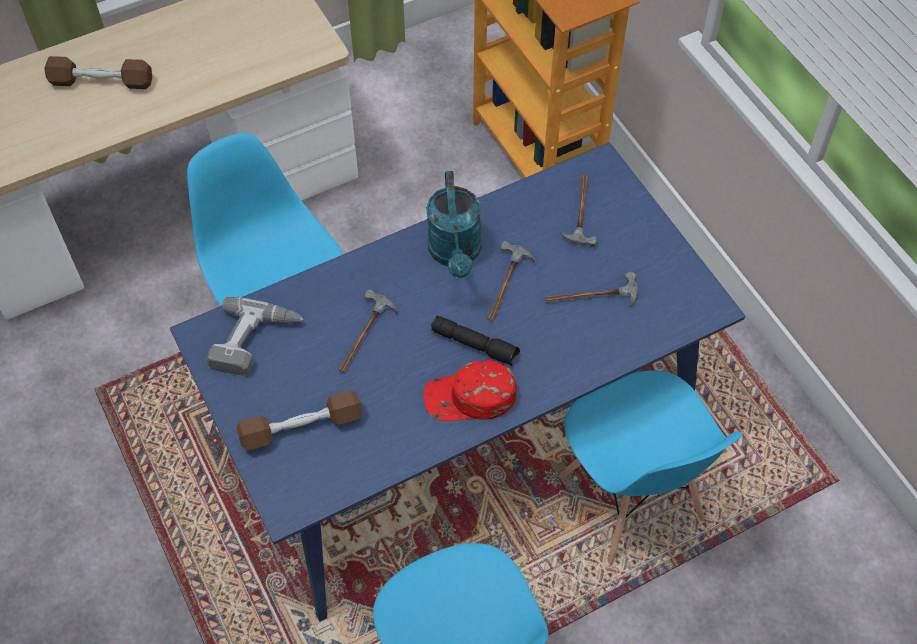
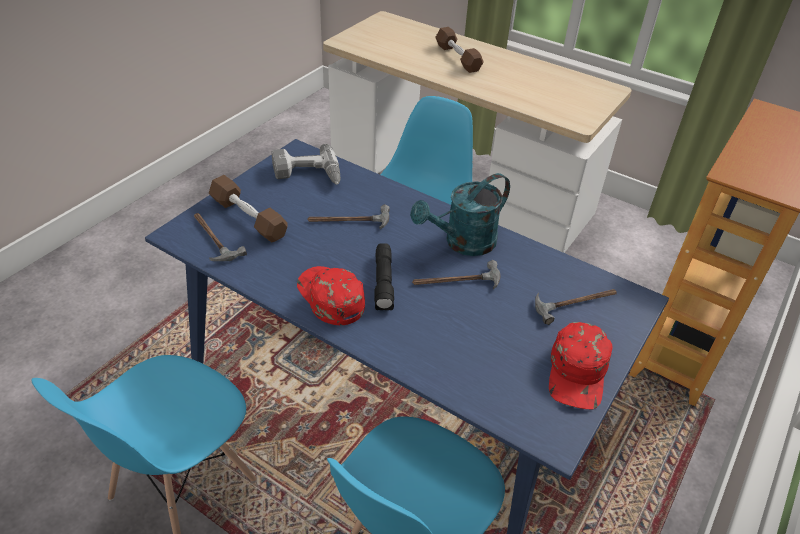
camera: 60 degrees right, 15 degrees down
(591, 297) = (490, 340): hammer -> hammer (213, 239)
(656, 254) = (578, 372): none -> red cap

